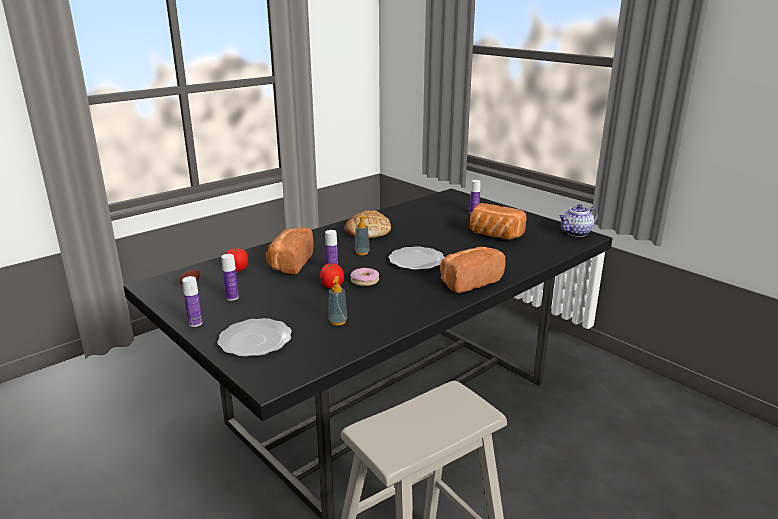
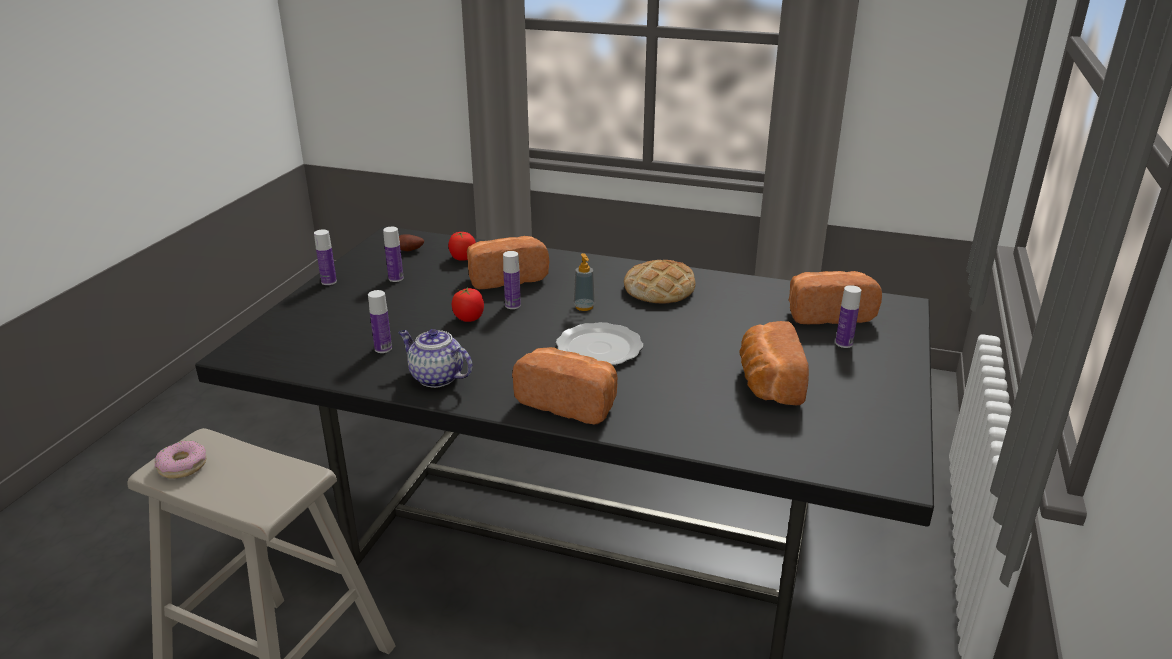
camera: 60 degrees right, 5 degrees up
(254, 340) = (312, 319): plate -> none
(338, 321) = (383, 349): soap dispenser -> bottle
(364, 281) = (501, 333): donut -> donut (182, 466)
(442, 207) = (827, 314): none -> bread
(576, 233) = (892, 459): teapot -> teapot (435, 377)

